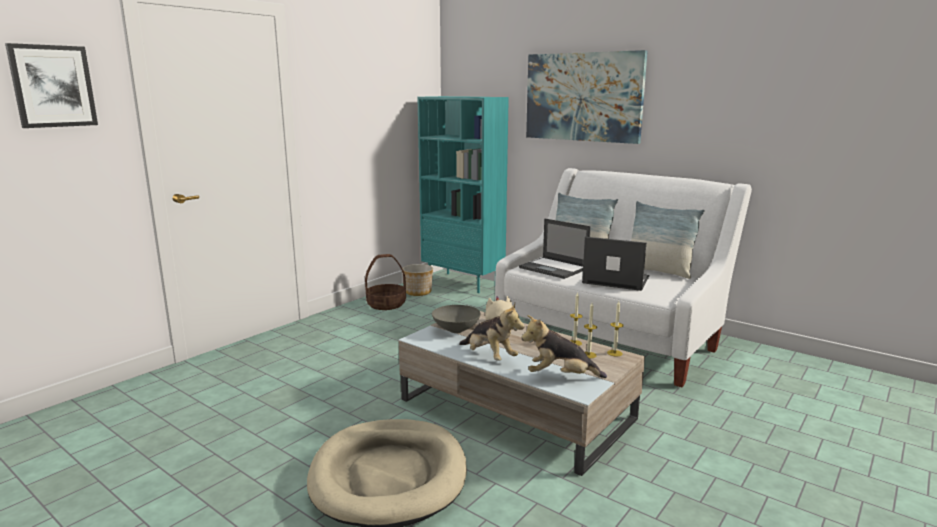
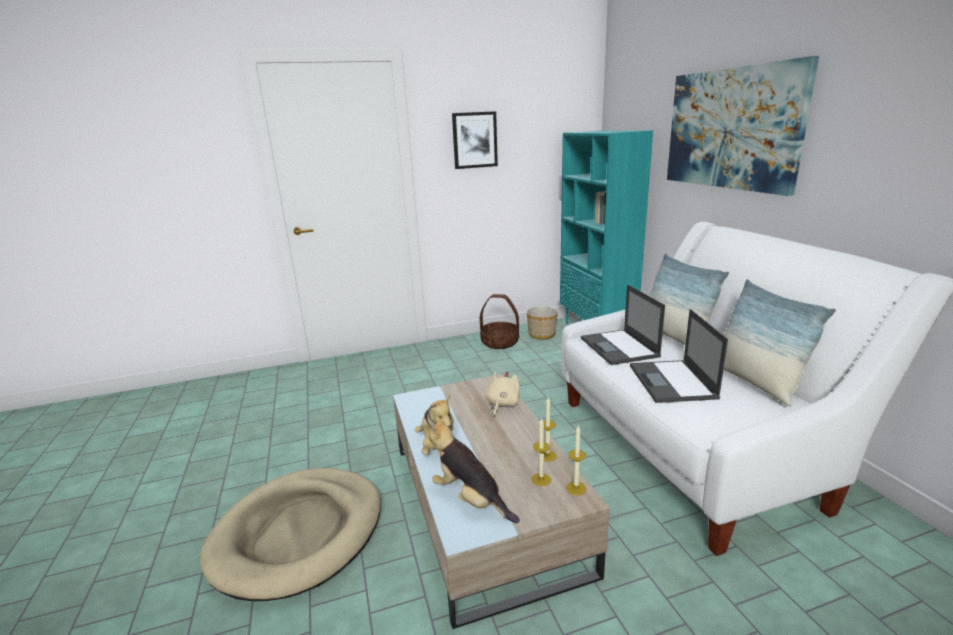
camera: 35 degrees right, 5 degrees up
(53, 86) = (191, 139): picture -> picture (474, 140)
(456, 330) = (452, 399): grey bowl -> none
(615, 280) = (672, 382): laptop -> laptop turned 150 degrees counterclockwise

